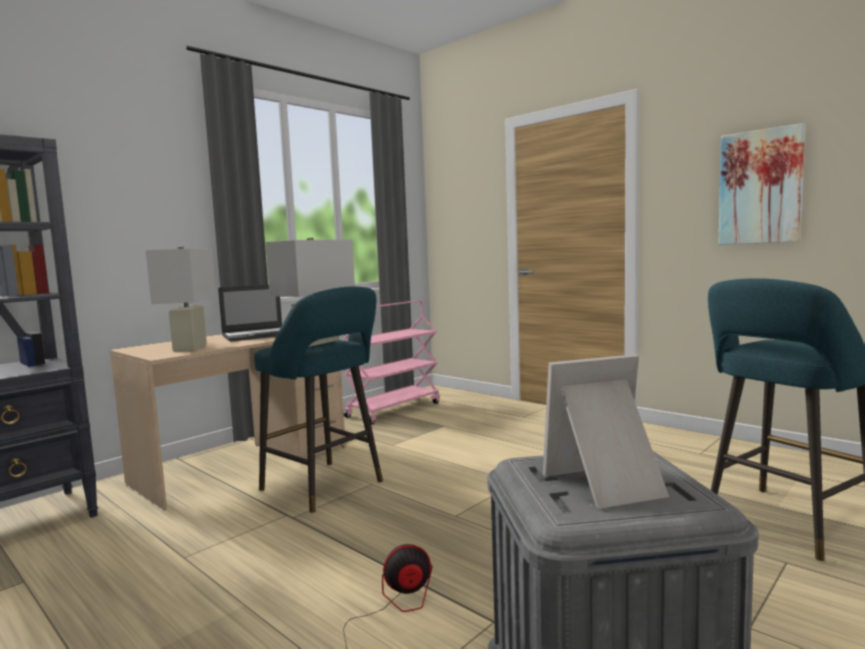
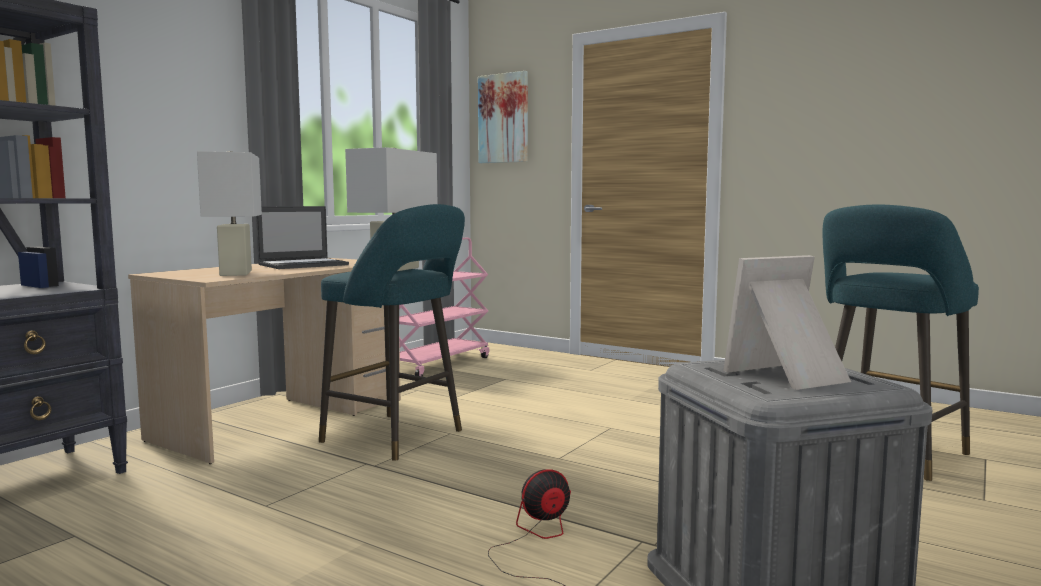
camera: 10 degrees left, 0 degrees up
(760, 187) = (851, 123): picture -> picture (503, 118)

